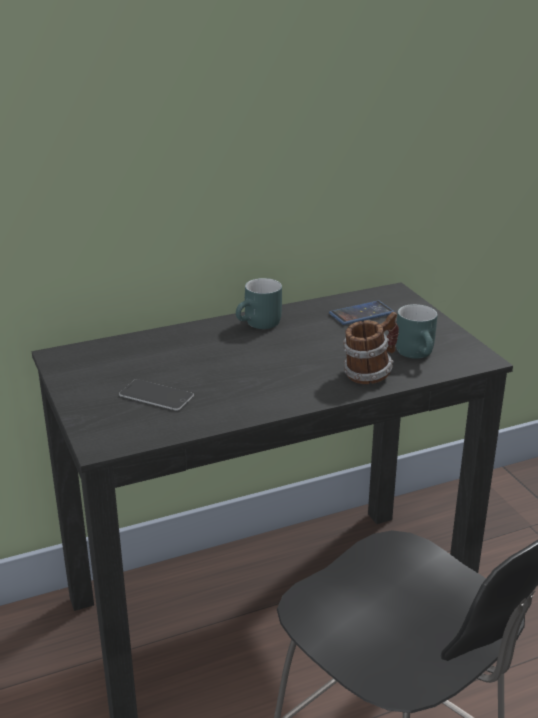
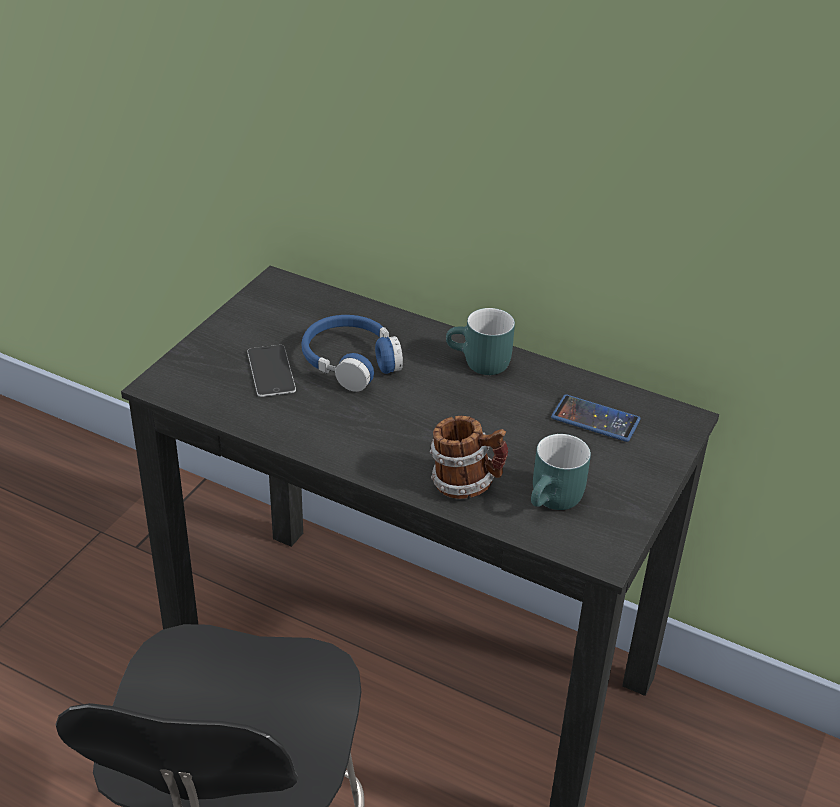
camera: 50 degrees right, 10 degrees up
(192, 364) = (351, 362): none -> blue headphones

